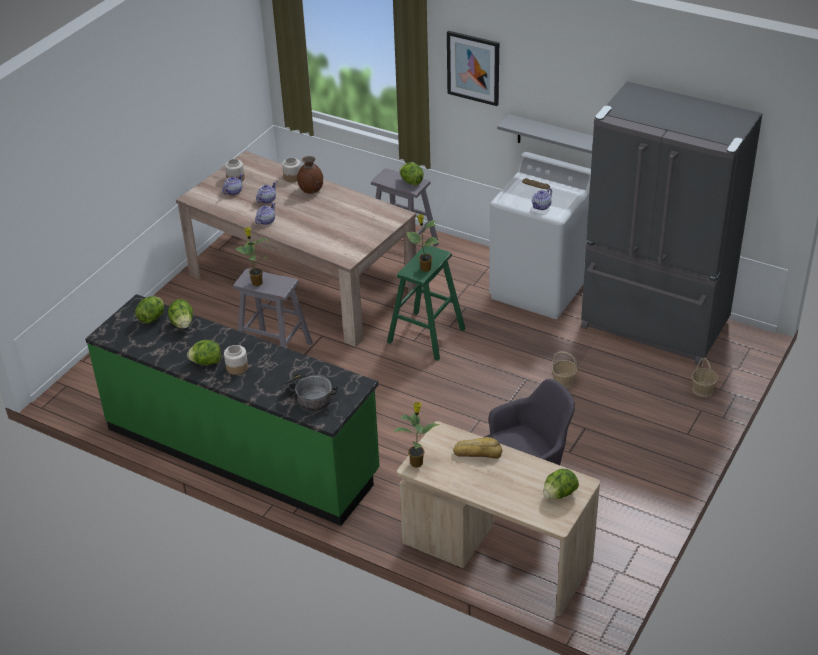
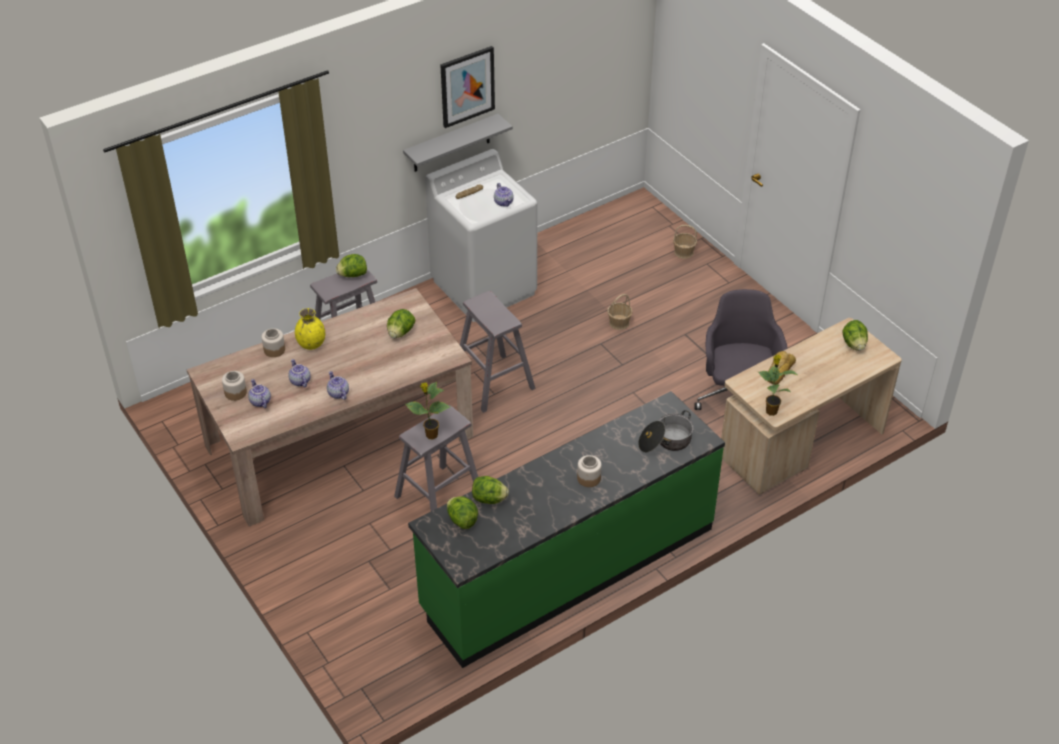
camera: 65 degrees left, 5 degrees up
(206, 362) = (565, 498): lettuce -> lettuce (400, 333)
(311, 190) = (311, 344): brown vase -> yellow vase
(425, 268) = (501, 315): potted plant -> none
(426, 335) = (493, 383): green stool -> grey stool
(473, 67) = (362, 126): picture -> picture (467, 86)
(653, 325) = (587, 244): grey fridge -> none

